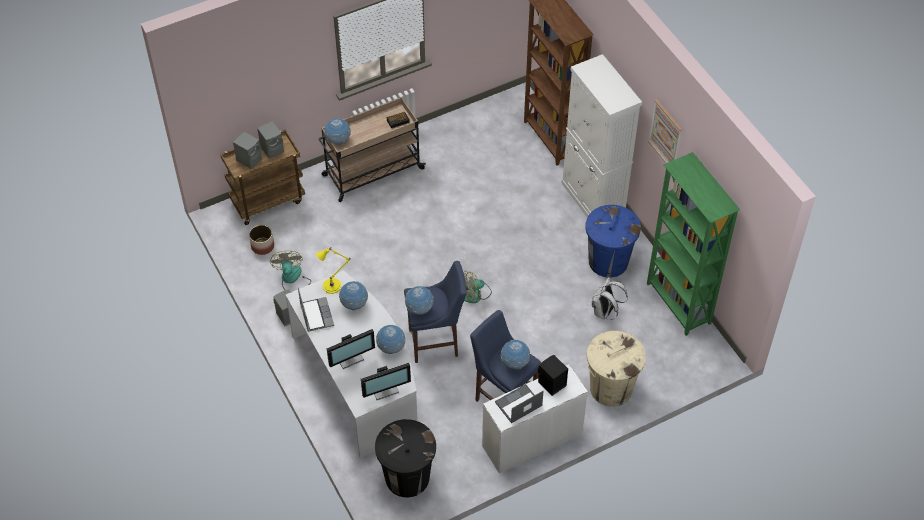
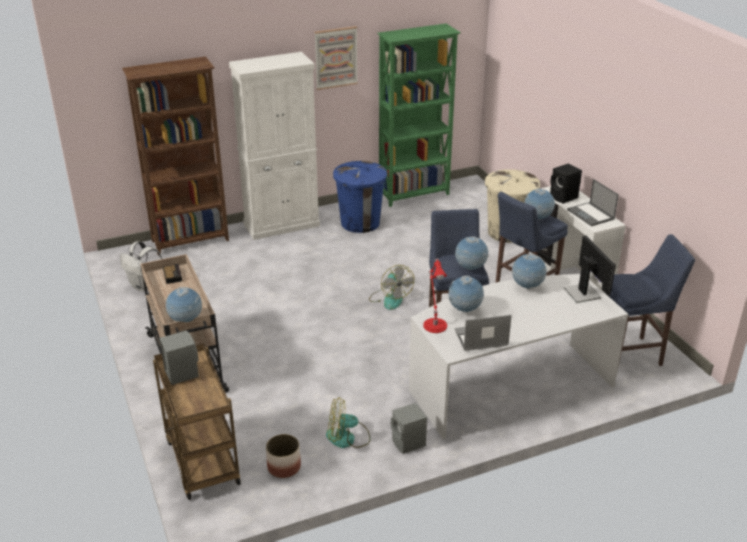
camera: 85 degrees left, 20 degrees down
(250, 159) = (192, 395): grey speaker -> none
(333, 285) = (434, 324): yellow table lamp -> red table lamp
(349, 357) = (542, 315): monitor -> none
(407, 478) = (632, 354): black trash can -> blue stool
(605, 312) = (420, 229): white backpack -> white backpack (144, 286)

